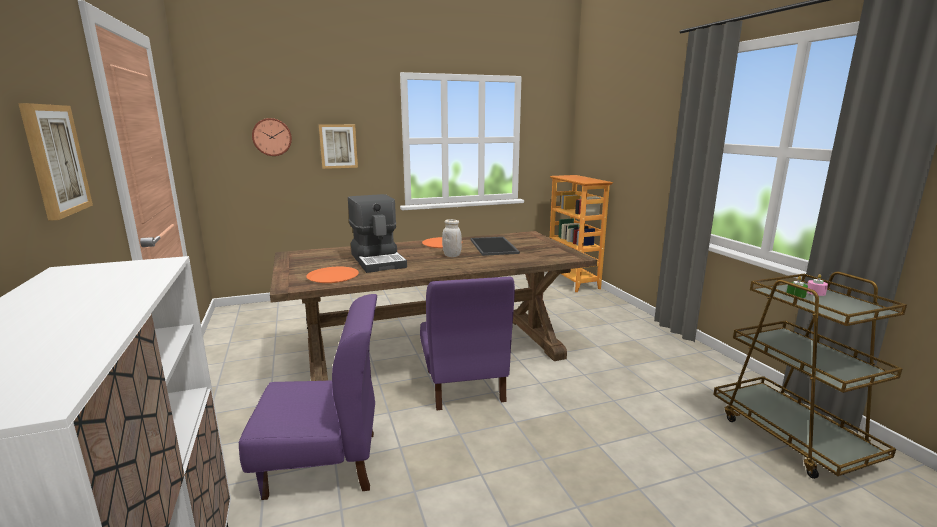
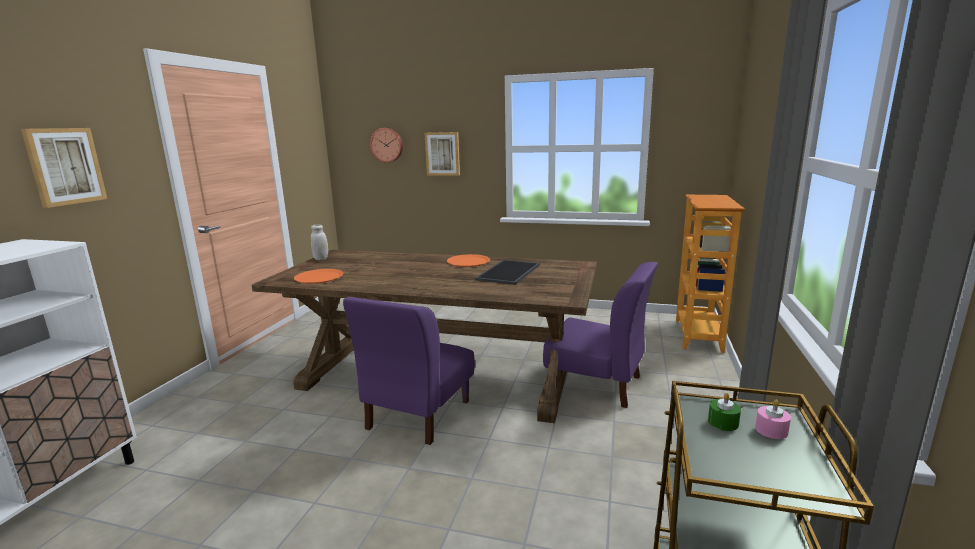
camera: 35 degrees right, 0 degrees up
(323, 464) = (237, 439): purple chair -> purple chair (597, 384)
(378, 260) = (380, 269): coffee machine -> none
(452, 255) = (448, 275): white jar -> white jar (321, 258)

